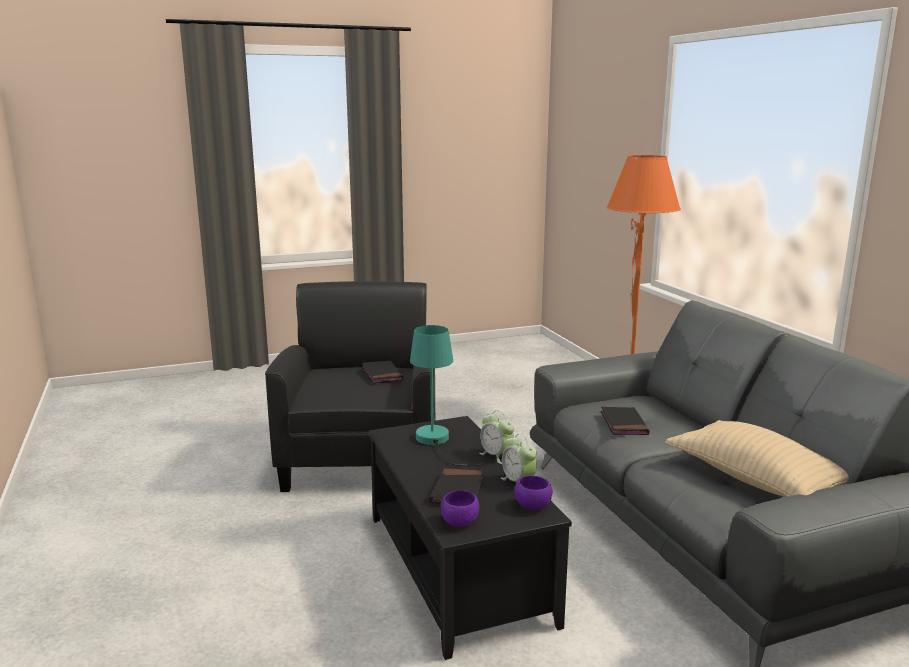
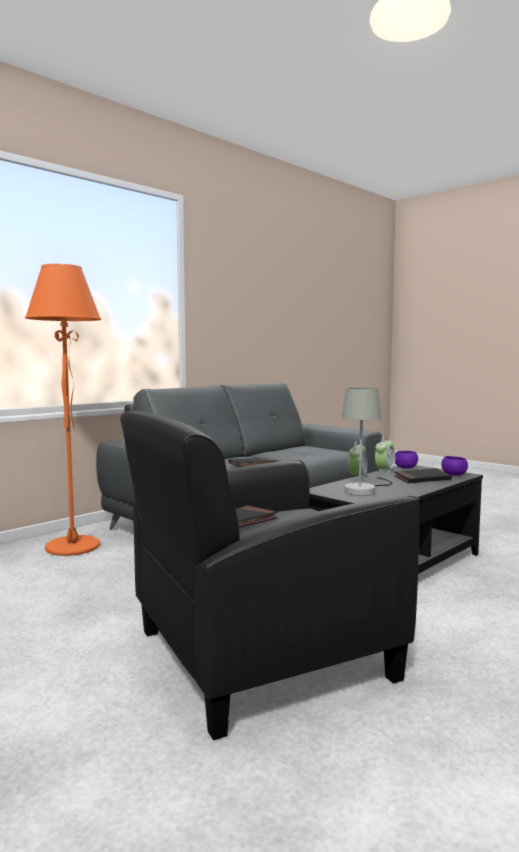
camera: 115 degrees left, 10 degrees down
(436, 442) = (365, 490): turquoise table lamp -> grey table lamp
(755, 480) = (298, 450): beige pillow -> none

